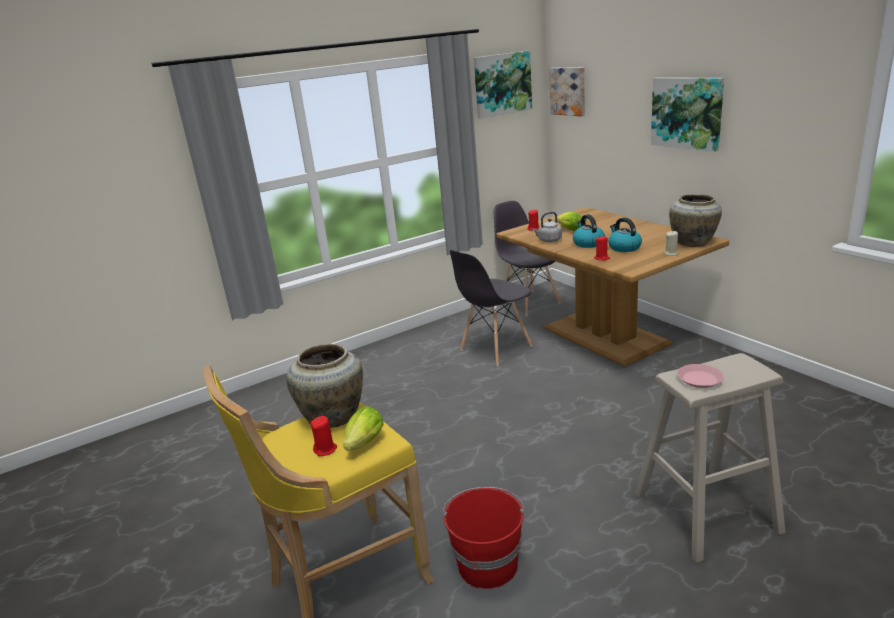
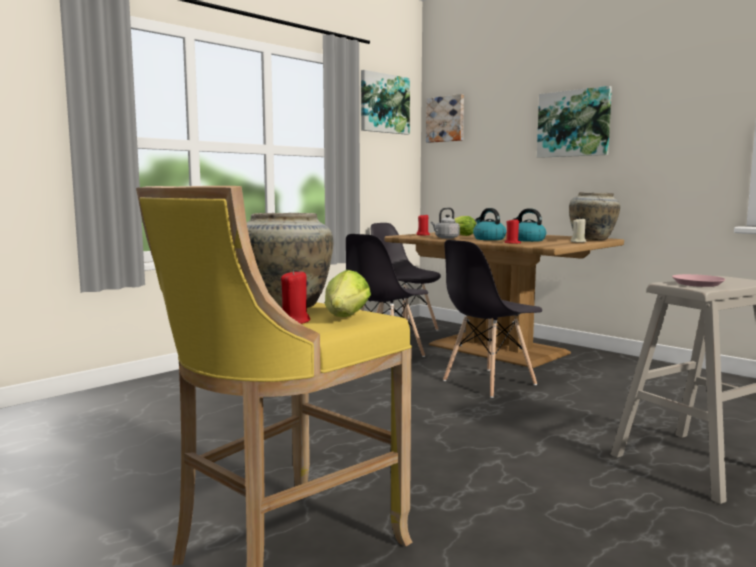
camera: 15 degrees left, 15 degrees down
(487, 563) = (474, 522): red bucket -> none
(573, 388) = (488, 383): none -> grey chair

